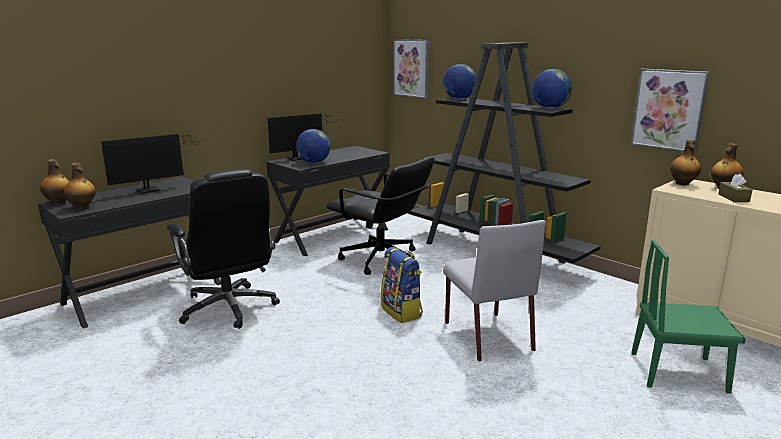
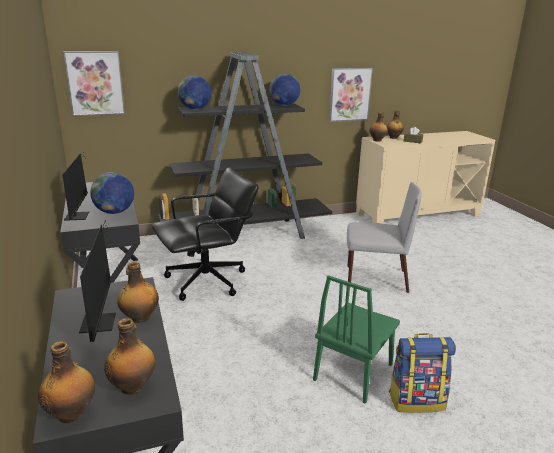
camera: 65 degrees left, 5 degrees up
(156, 195) = (139, 318): none -> bottle
(229, 308) = (236, 393): black office chair -> none
(402, 312) = (318, 299): backpack -> backpack (416, 400)
(678, 372) = (443, 243): green chair -> green chair (353, 372)

